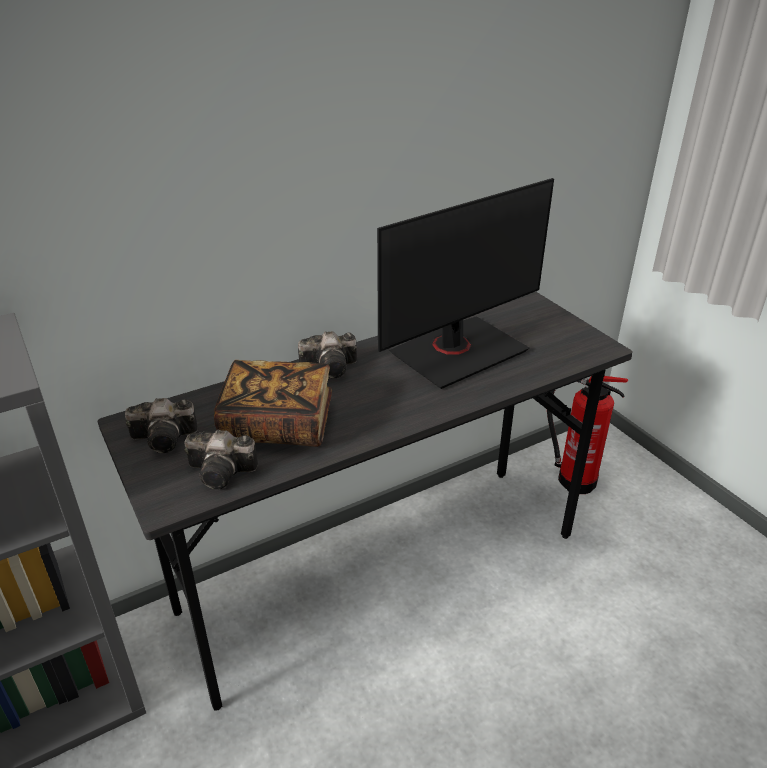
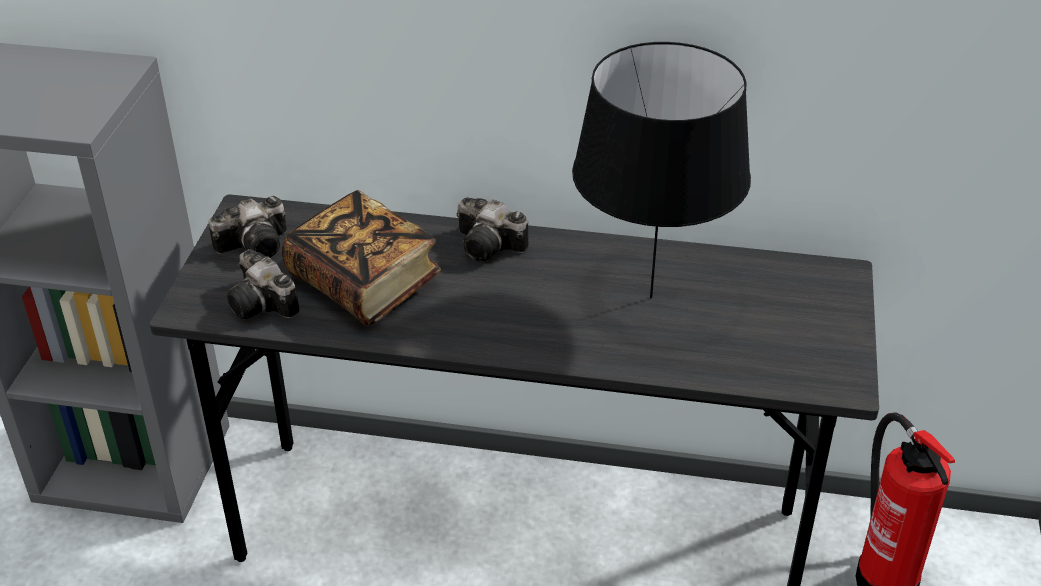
camera: 40 degrees right, 5 degrees up
(167, 438) = (258, 244): camera -> camera turned 60 degrees counterclockwise
(457, 352) = (651, 297): monitor -> black table lamp

